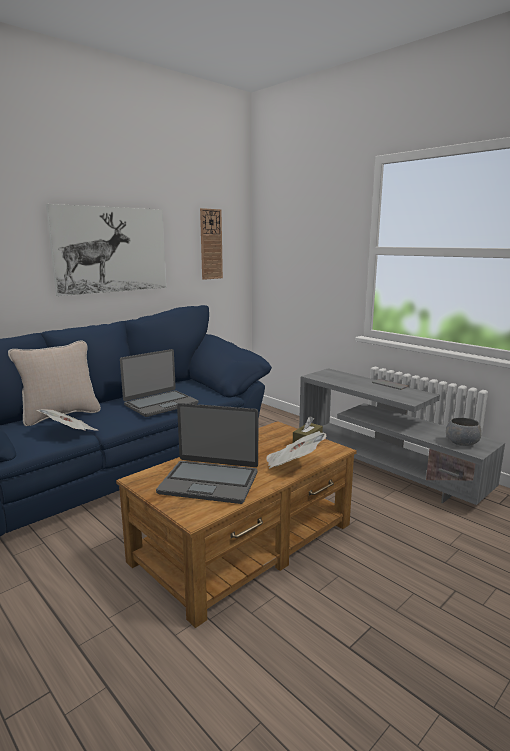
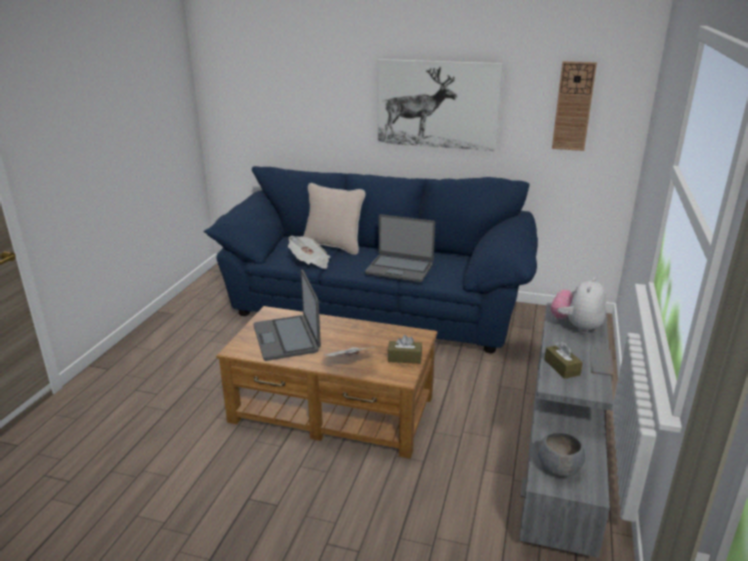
camera: 60 degrees right, 10 degrees up
(342, 378) = (576, 326): none -> plush toy
(389, 393) = (562, 367): none -> brown tissue box

